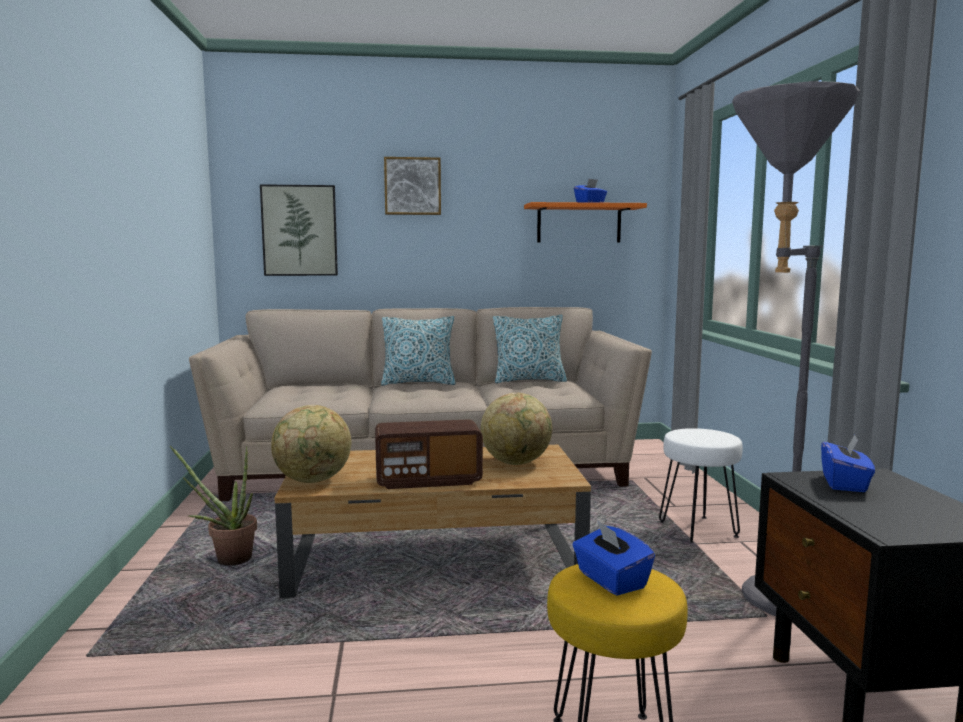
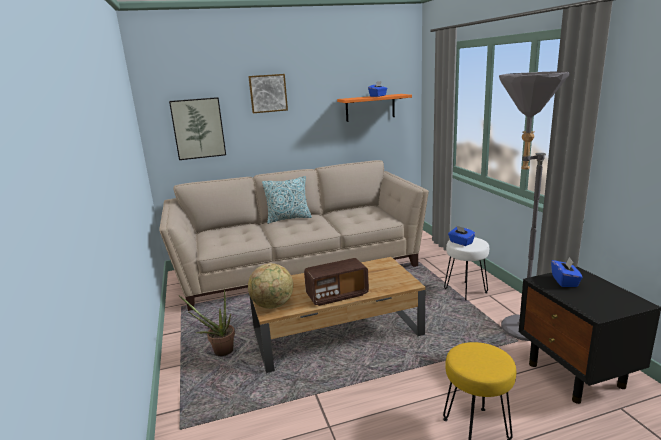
camera: 10 degrees left, 10 degrees up
(516, 463) = (377, 274): globe -> none
(529, 380) = (352, 209): pillow -> none
(610, 580) = (476, 356): blue tissue box -> blue tissue box (461, 242)

